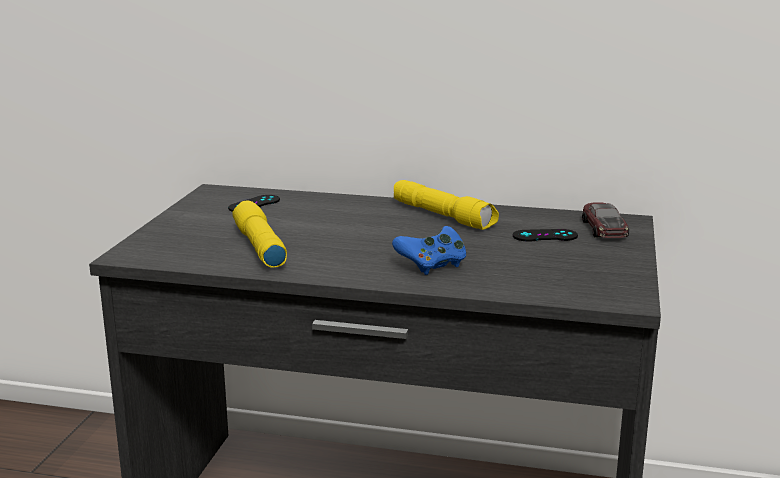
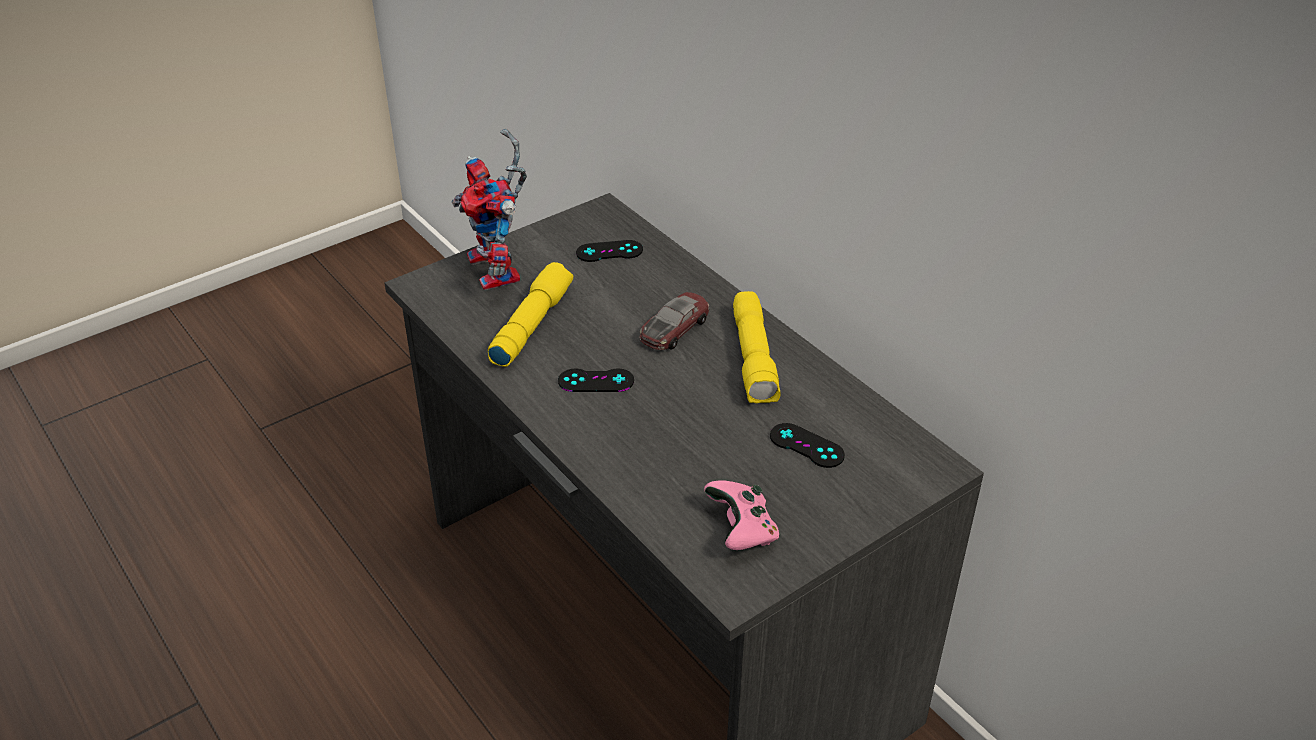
camera: 40 degrees right, 20 degrees up
(186, 232) = (501, 272): none -> toy robot
(358, 254) = (596, 381): none -> black game controller
(432, 265) = (634, 434): blue game controller -> none
(581, 277) = (742, 531): none -> pink game controller
(604, 228) = (888, 467): toy car -> toy car (674, 328)

